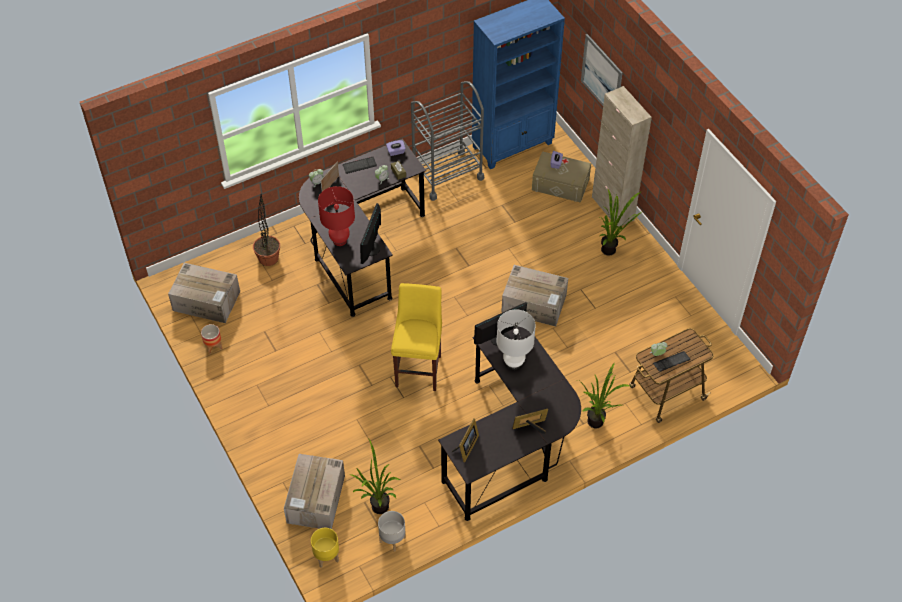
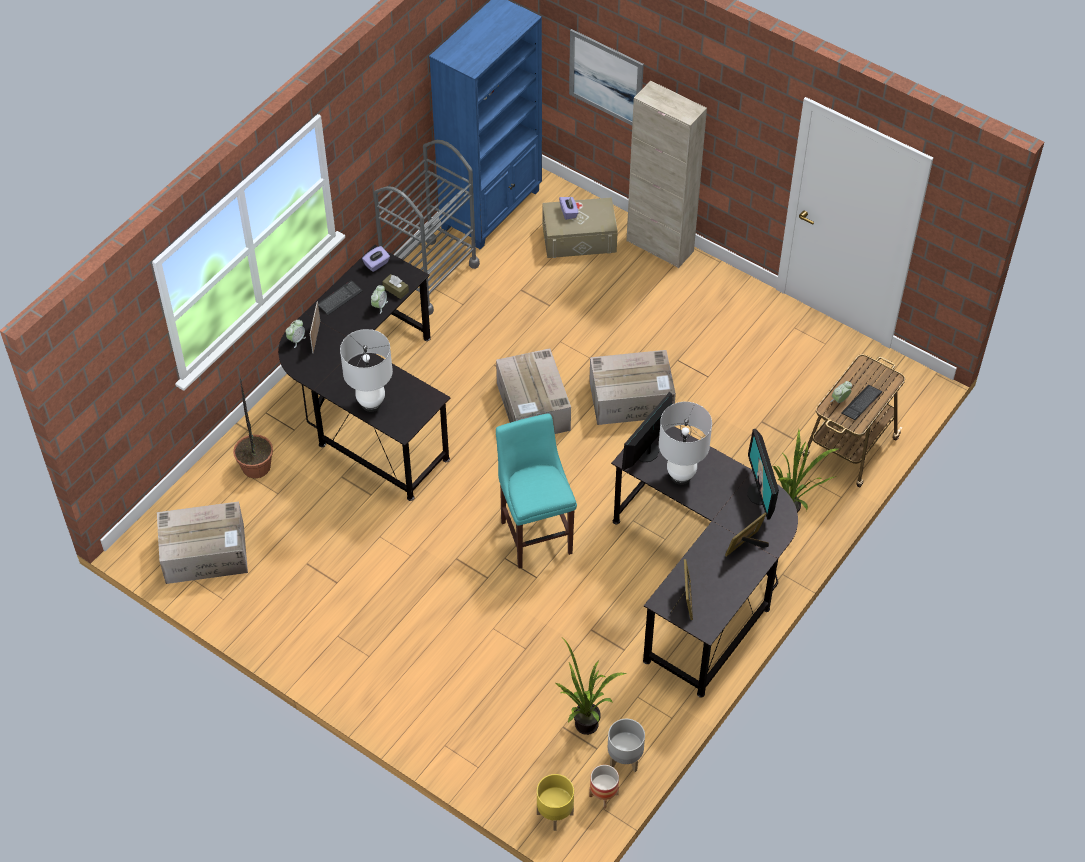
camera: 25 degrees left, 0 degrees up
(213, 346) = (250, 608): planter -> planter (603, 795)
(316, 500) = (500, 750): cardboard box -> cardboard box (533, 407)
(339, 240) = (371, 404): red table lamp -> white table lamp
(372, 249) = (419, 399): monitor -> monitor (760, 494)
(419, 369) = (535, 534): yellow stool -> turquoise stool
(612, 251) = (688, 299): potted plant -> none

